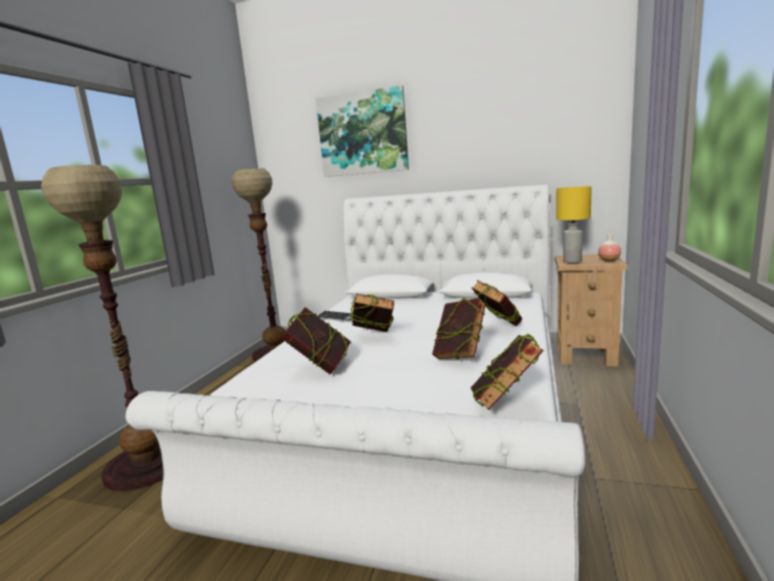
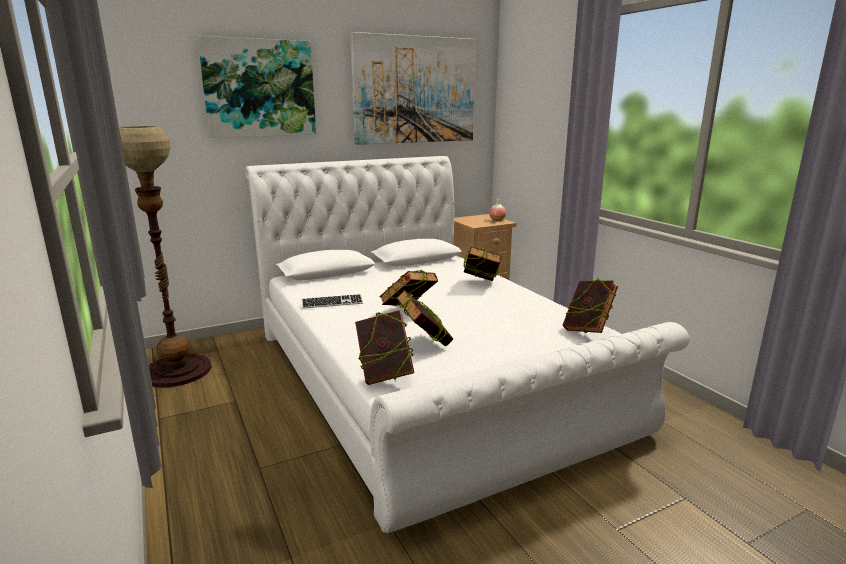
camera: 45 degrees left, 5 degrees up
(147, 464) = (234, 520): floor lamp -> none
(460, 356) = (502, 310): book -> book (385, 375)
(515, 116) = (415, 90): none -> picture
(572, 261) = (475, 223): yellow table lamp -> none

